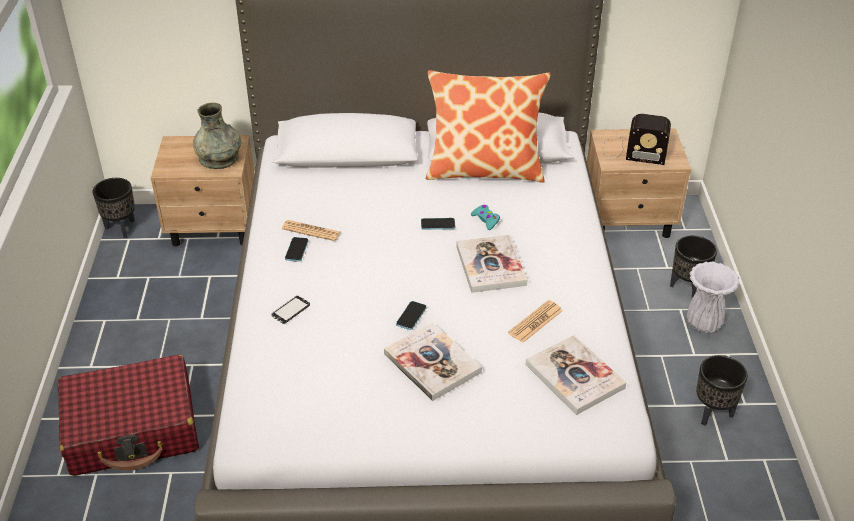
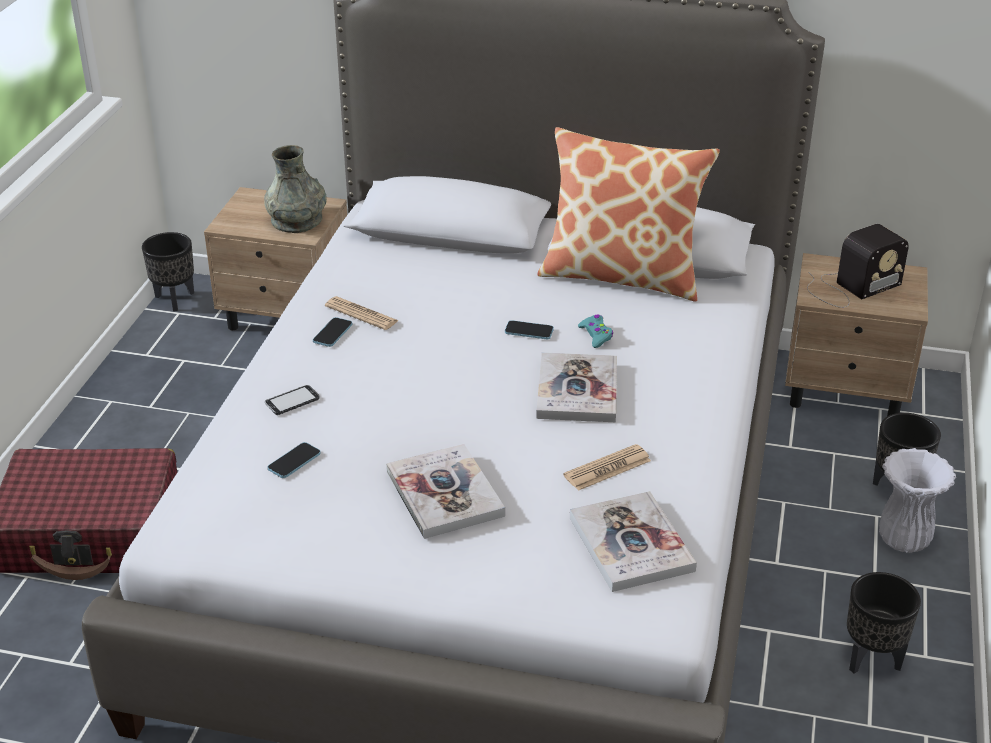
camera: 15 degrees right, 5 degrees down
(411, 316) = (443, 433): phone -> phone (294, 461)
(632, 151) = (850, 287): radio -> radio turned 60 degrees counterclockwise

